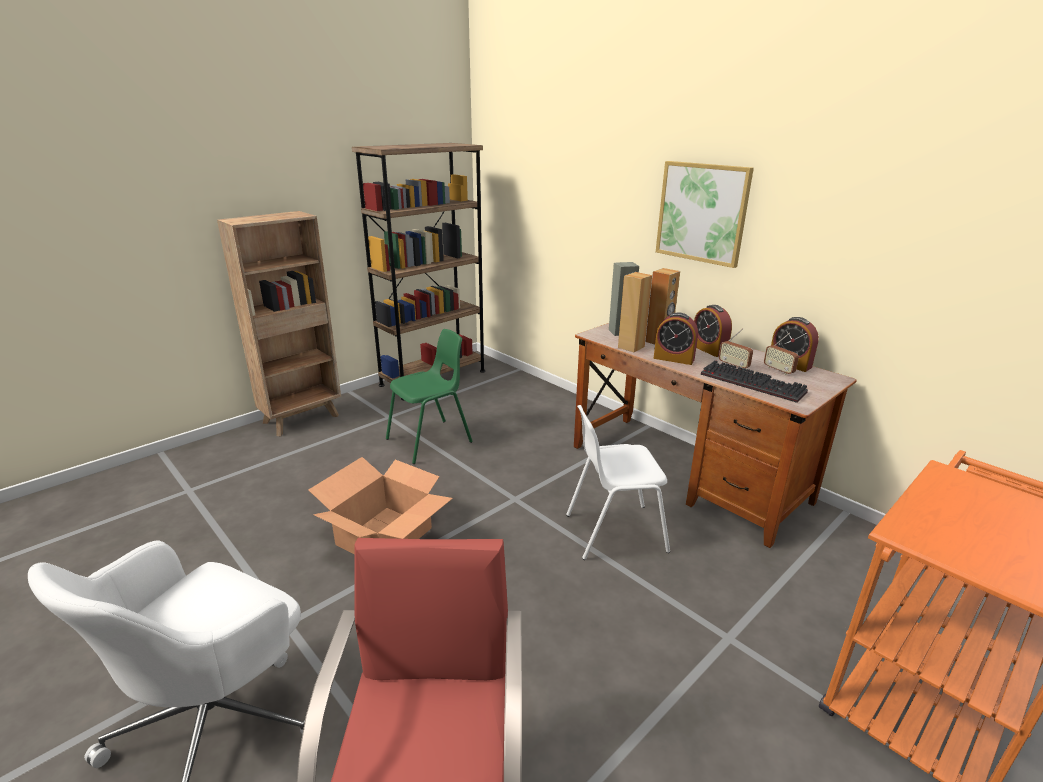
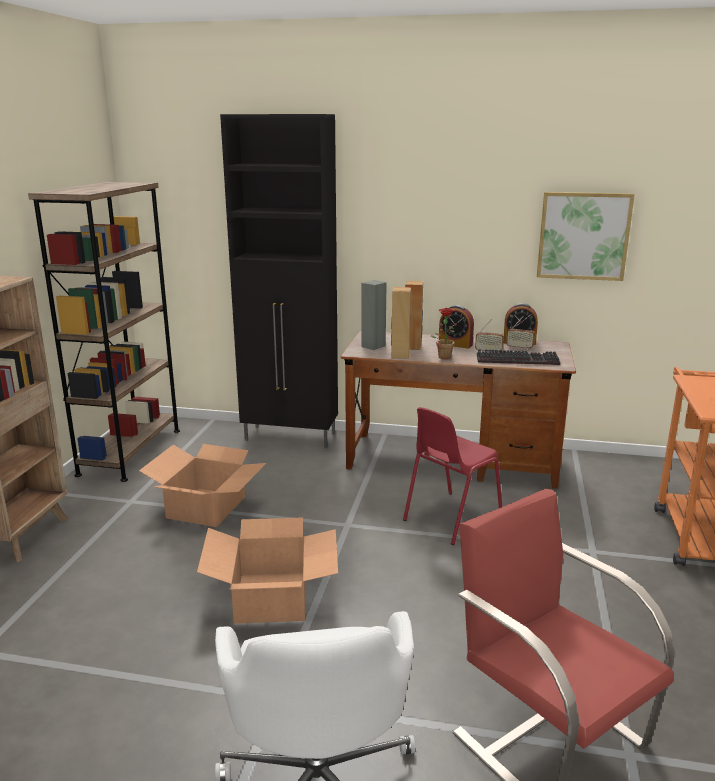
camera: 35 degrees left, 5 degrees down
(430, 441) = (207, 507): green chair -> cardboard box
(562, 403) = (291, 437): none -> black cabinet
(614, 532) = (450, 518): white chair -> red chair
(673, 359) = (443, 356): alarm clock -> potted plant
(702, 213) = (417, 230): picture -> picture (583, 236)

